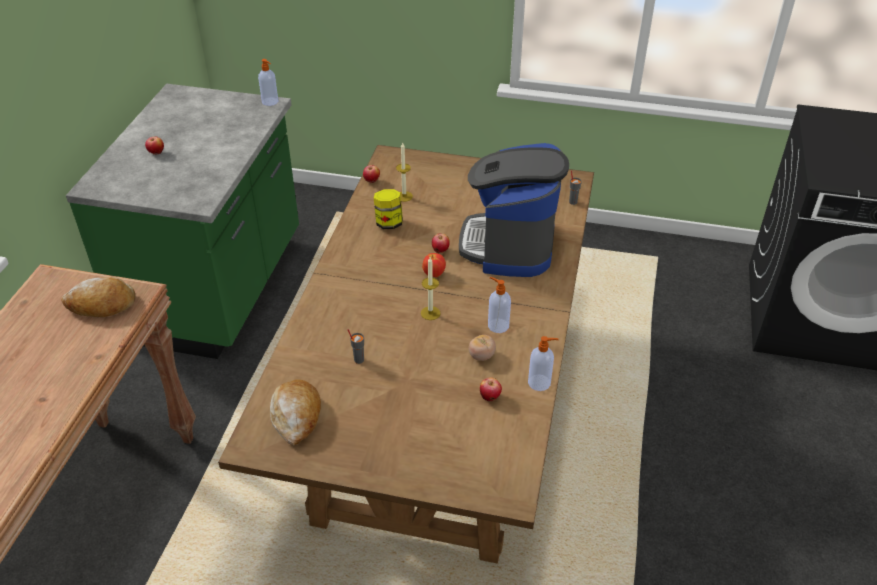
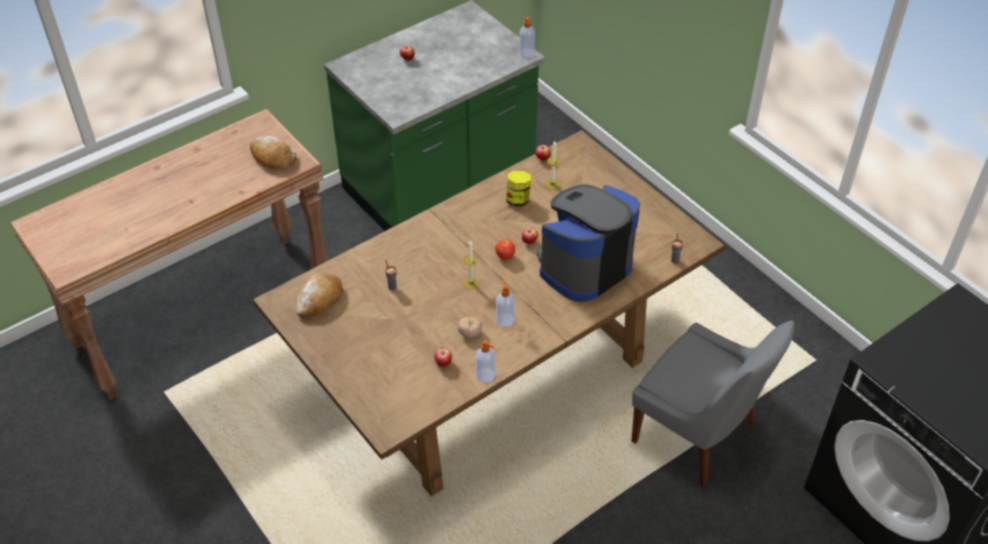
camera: 40 degrees right, 5 degrees up
(644, 362) = (697, 436): none -> grey chair

